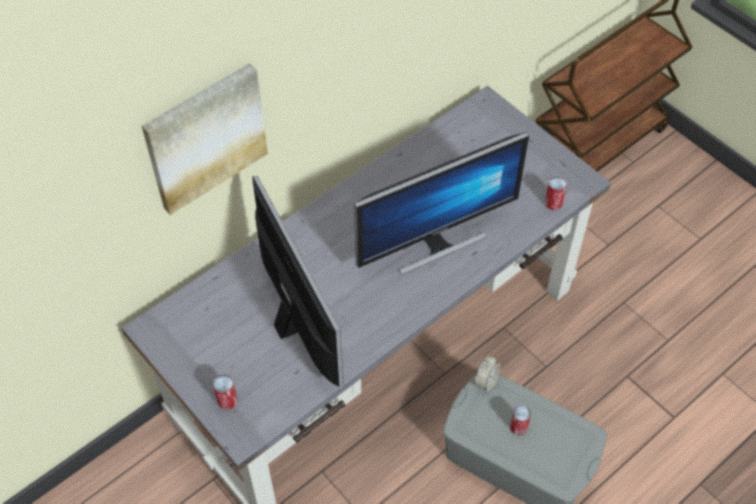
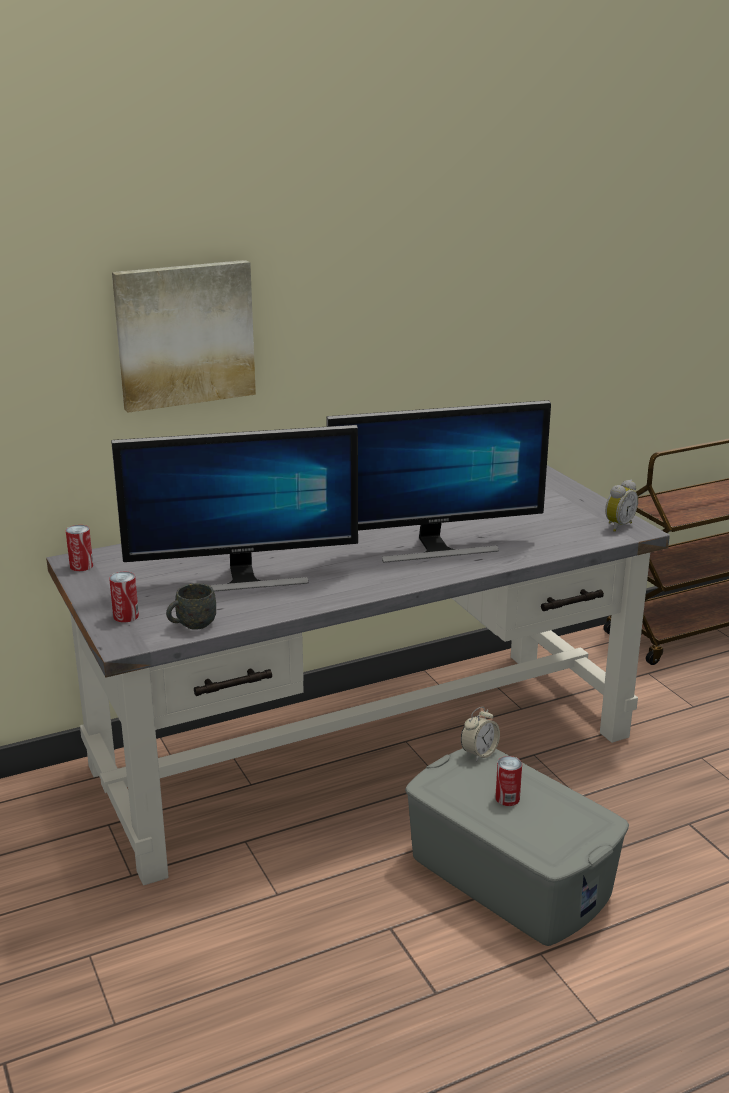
camera: 15 degrees right, 30 degrees down
(284, 400) = (191, 625): none -> grey mug
(298, 323) = (243, 578): monitor -> monitor turned 90 degrees clockwise
(553, 203) = (591, 539): can -> can (81, 566)
(568, 177) = (617, 526): none -> alarm clock

